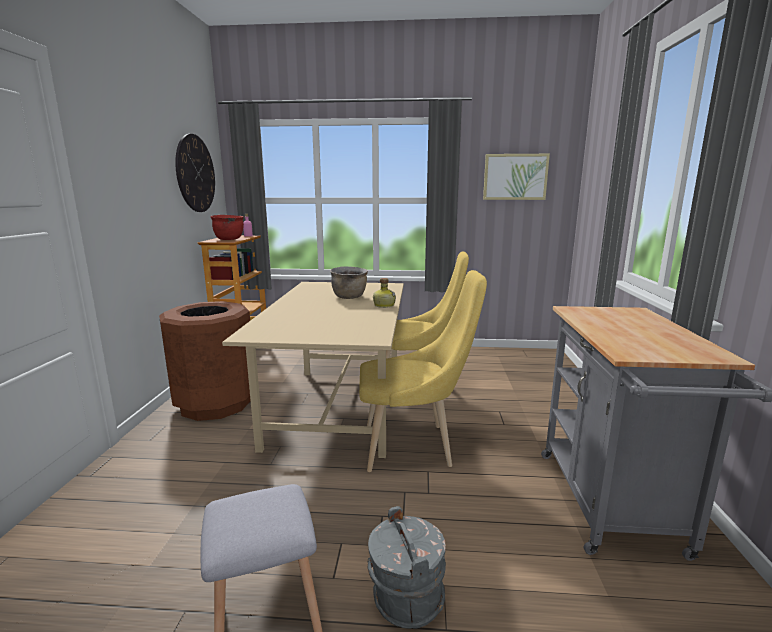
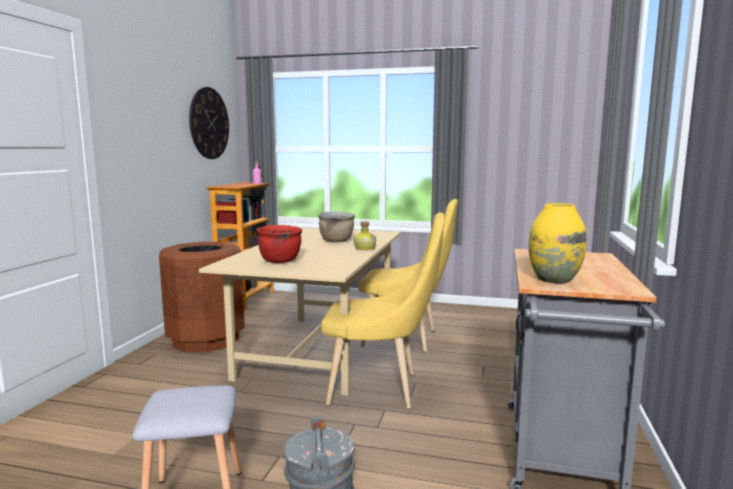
camera: 10 degrees right, 5 degrees down
(229, 239) = (237, 185): red cooking pot -> red cooking pot (280, 261)
(515, 177) = (527, 125): picture -> none
(635, 346) = (554, 279): none -> yellow vase

